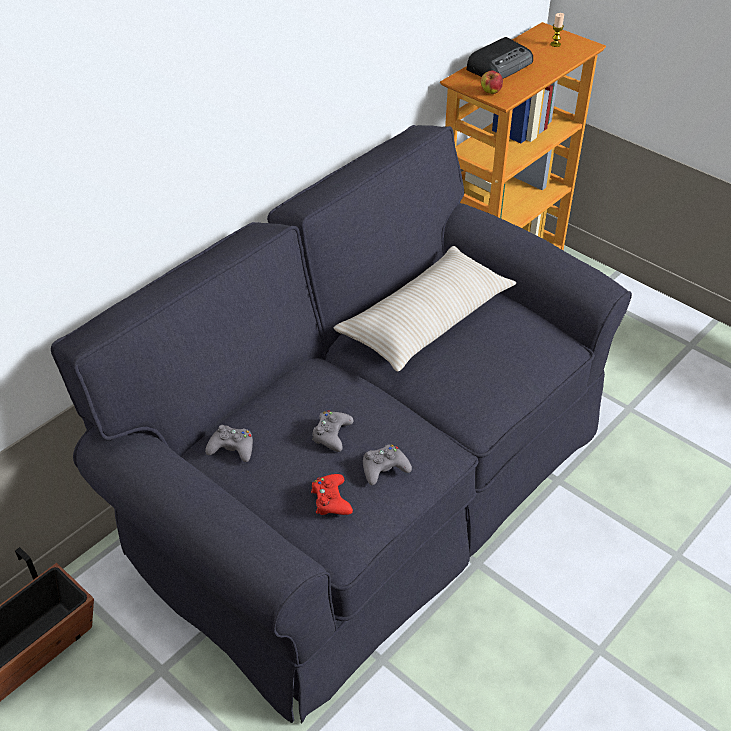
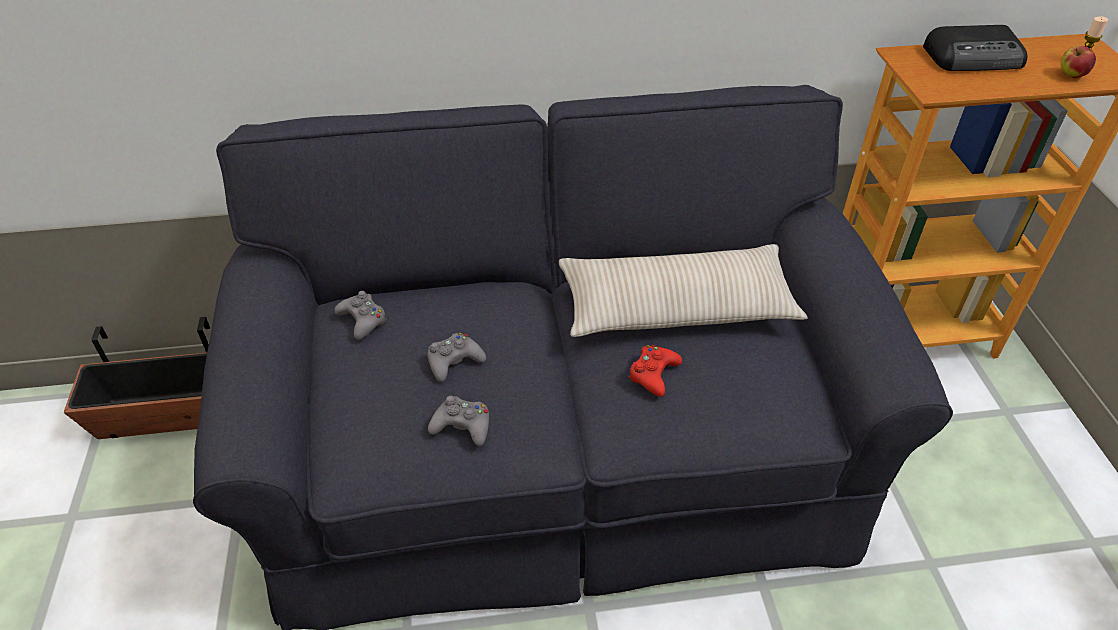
camera: 40 degrees right, 0 degrees up
(331, 500) = (380, 422): red game controller -> red game controller (653, 374)
(490, 92) = (926, 79): apple -> apple (1071, 75)

